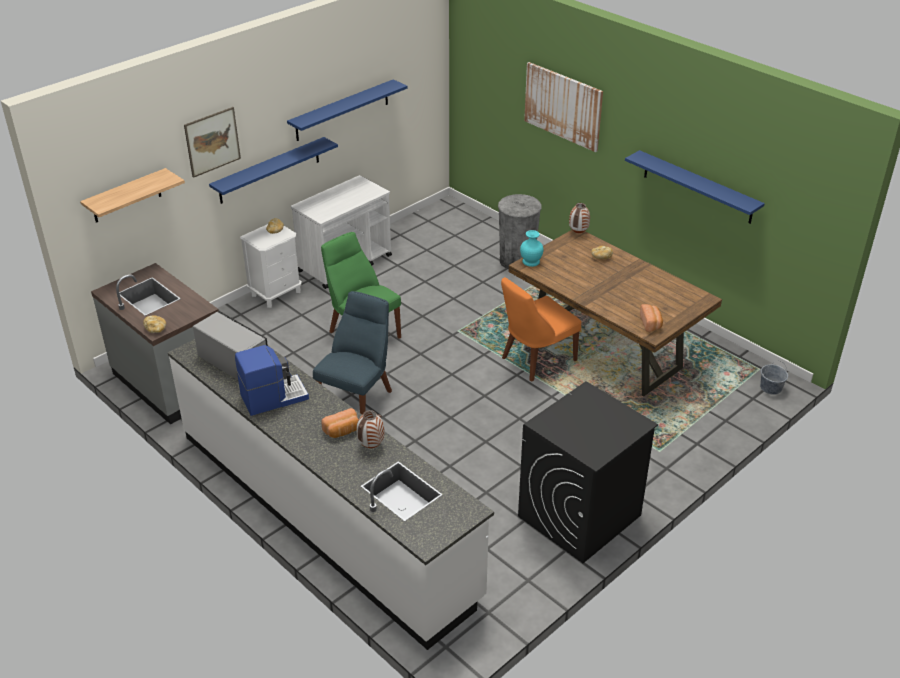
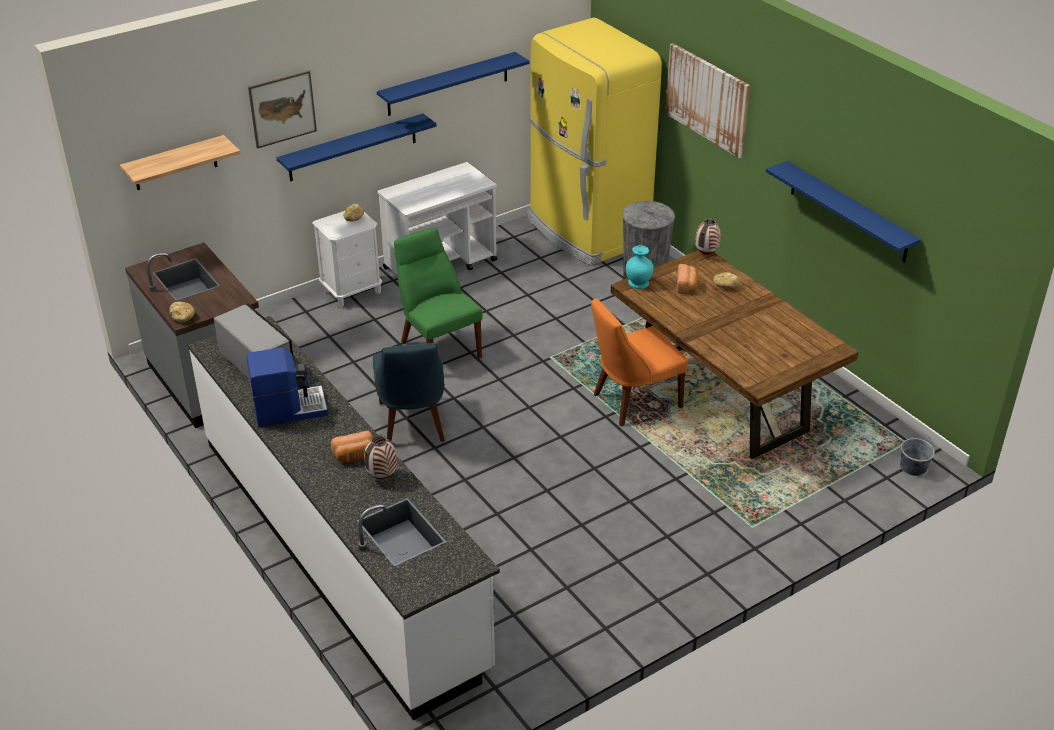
camera: 10 degrees right, 0 degrees up
(358, 399) = (412, 424): blue chair -> blue chair turned 135 degrees clockwise
(458, 225) = (586, 231): none -> yellow fridge
(579, 516) = (632, 591): black washing machine -> none
(651, 323) = (761, 372): bread -> bread (687, 286)

